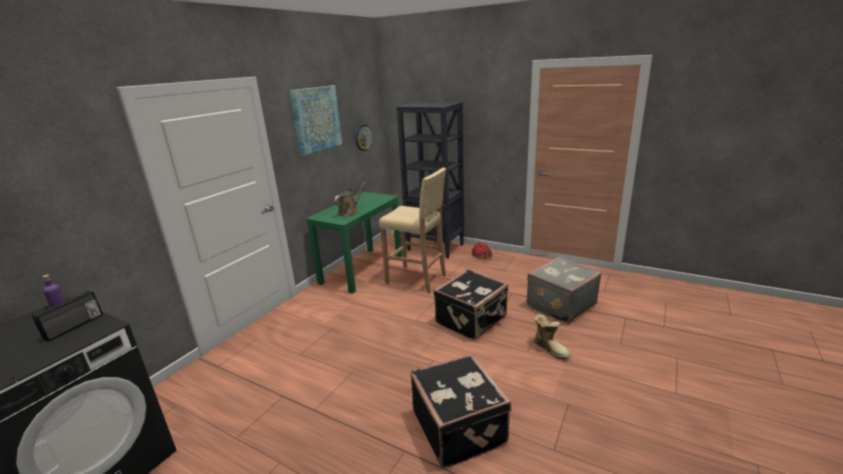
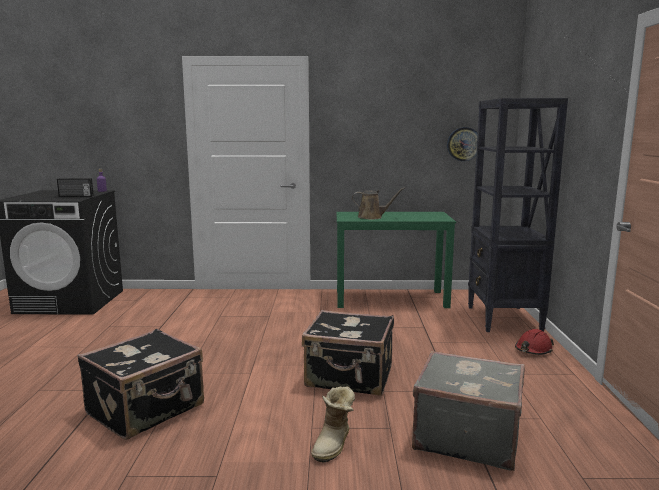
camera: 60 degrees right, 10 degrees down
(316, 119) = (383, 108): picture -> none
(417, 279) = (406, 328): beige stool -> none

